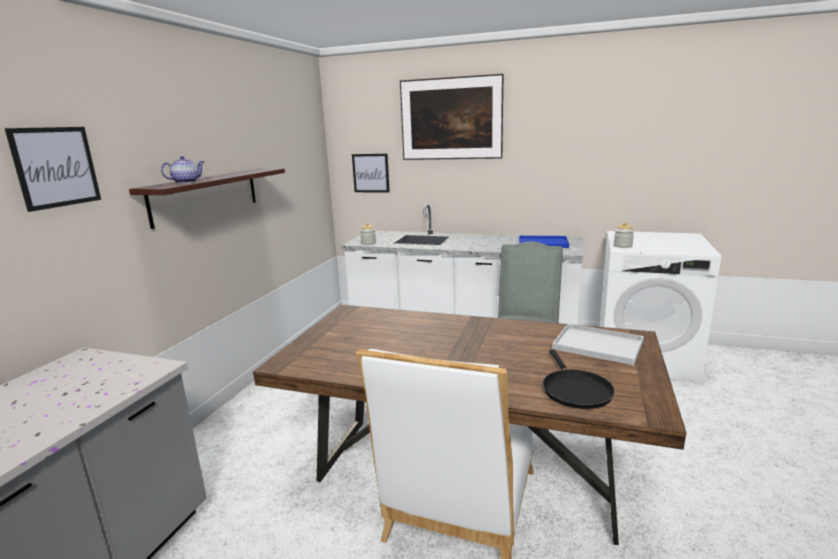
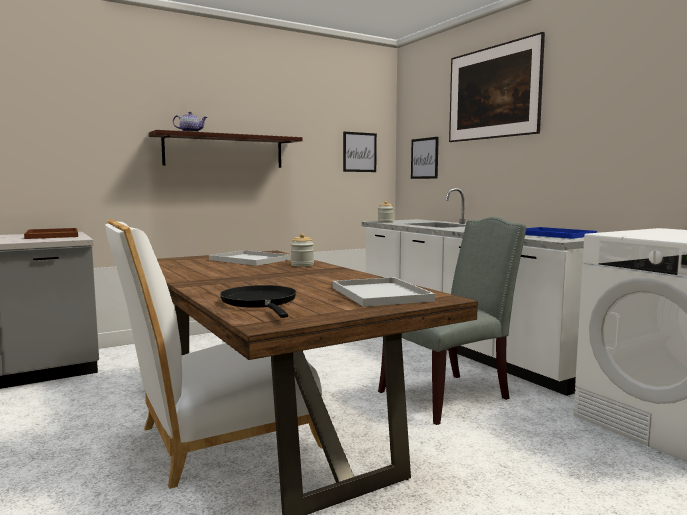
camera: 40 degrees right, 10 degrees down
(56, 167) = (93, 108): picture -> picture (359, 152)
(85, 371) = (53, 235): none -> brown tray
(371, 328) = (251, 259): none -> white tray
(575, 390) = (260, 302): black frying pan -> black frying pan turned 120 degrees clockwise
(622, 246) = (619, 233): jar -> jar (302, 265)

